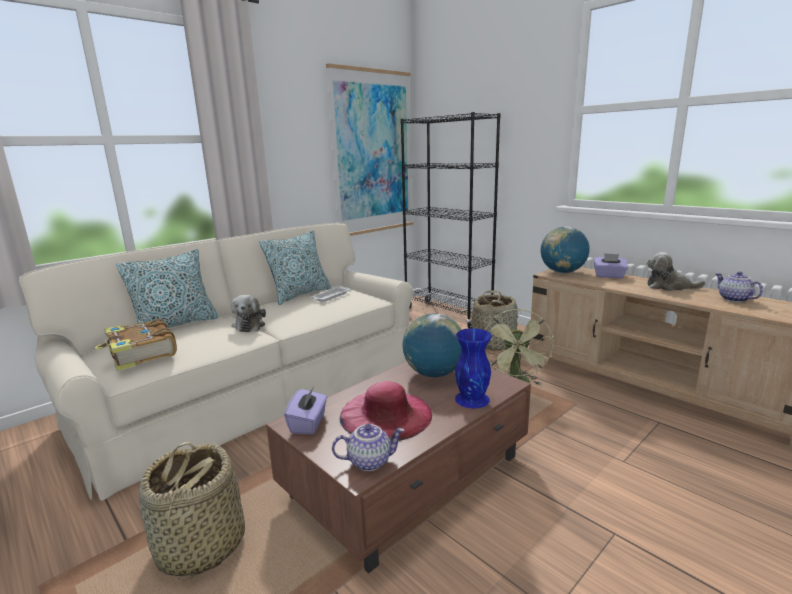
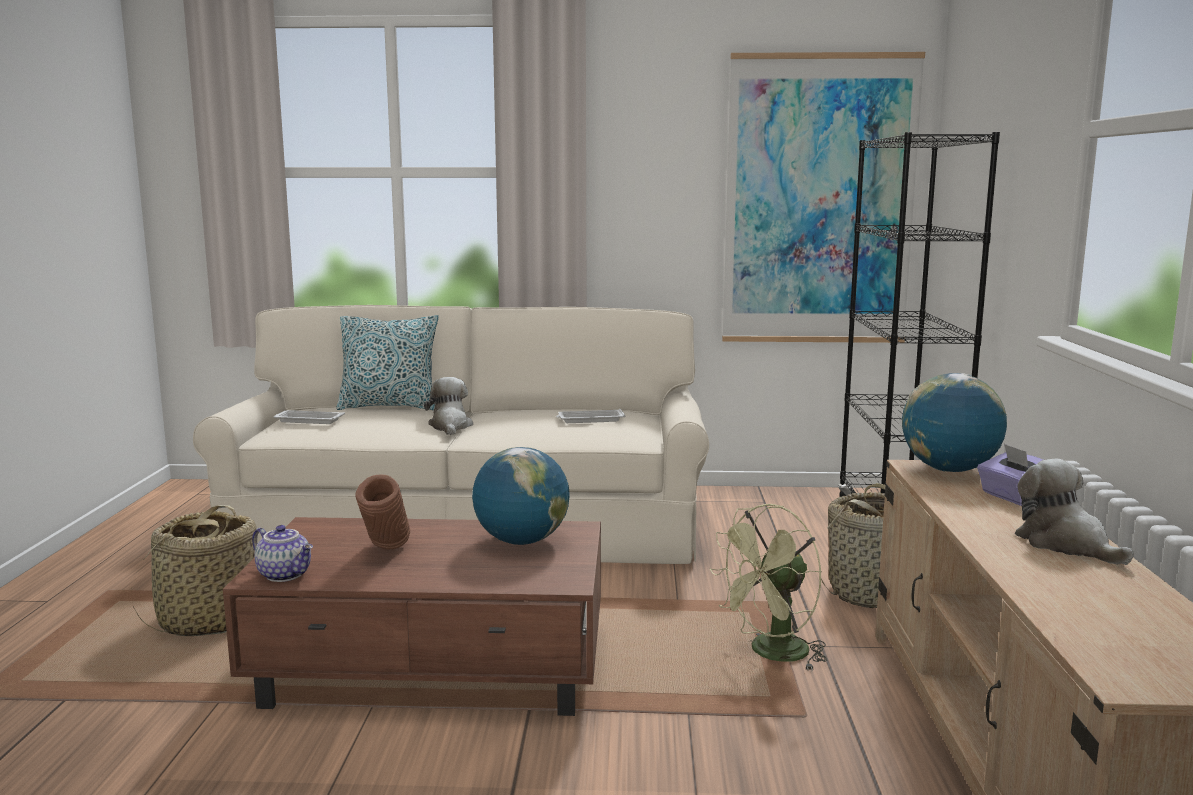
camera: 45 degrees right, 5 degrees down
(141, 354) = (308, 421): book -> white tray
(249, 325) = (450, 426): plush toy -> plush toy turned 135 degrees clockwise
(300, 294) = (569, 409): pillow -> none
(308, 423) = (319, 530): purple tissue box -> none
(386, 414) = (386, 552): pink hat -> brown vase
(472, 398) = (490, 577): blue vase -> none
(733, 299) = (1118, 599): teapot -> none

